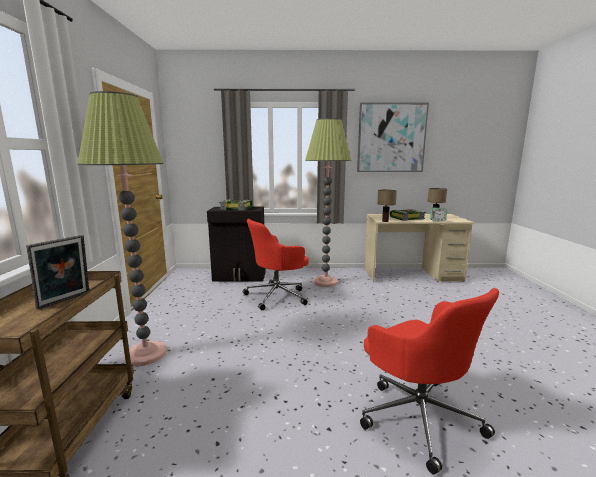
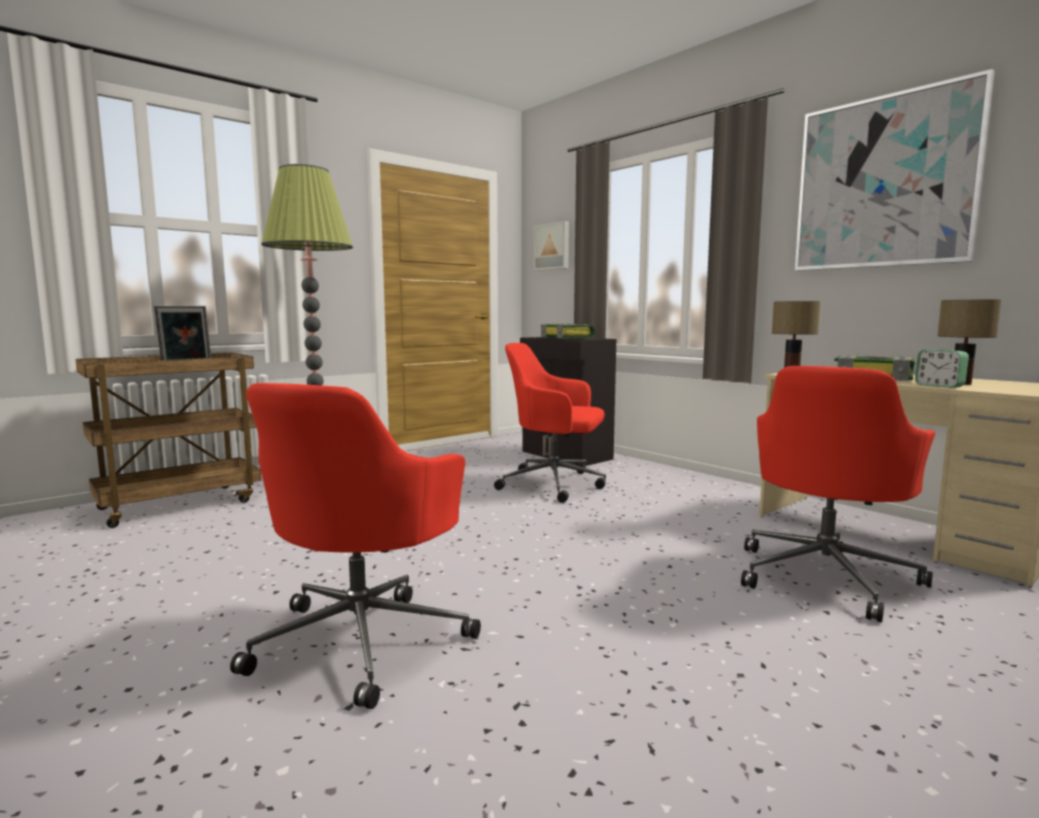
camera: 50 degrees right, 5 degrees down
(197, 148) = (553, 246): none -> picture
(325, 282) = (669, 492): floor lamp -> none
(435, 299) = (826, 576): none -> red office chair

